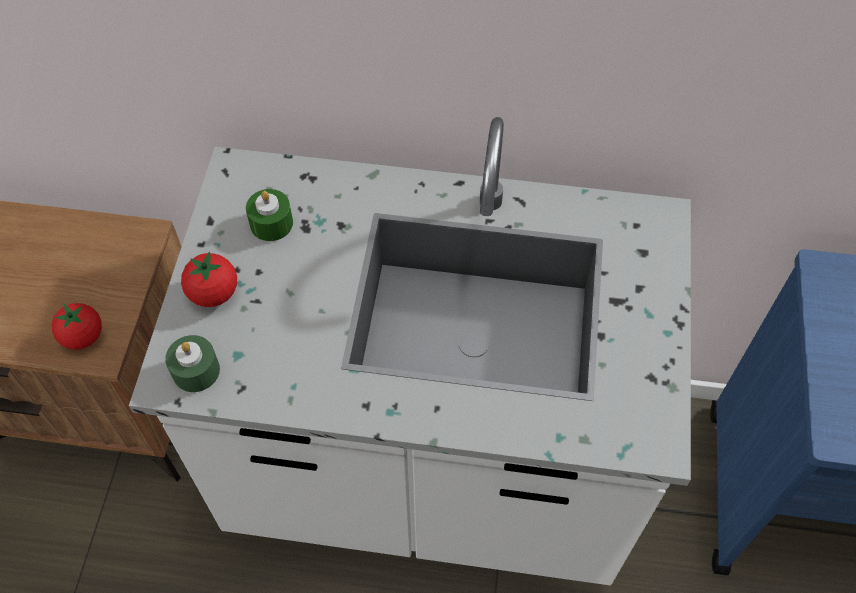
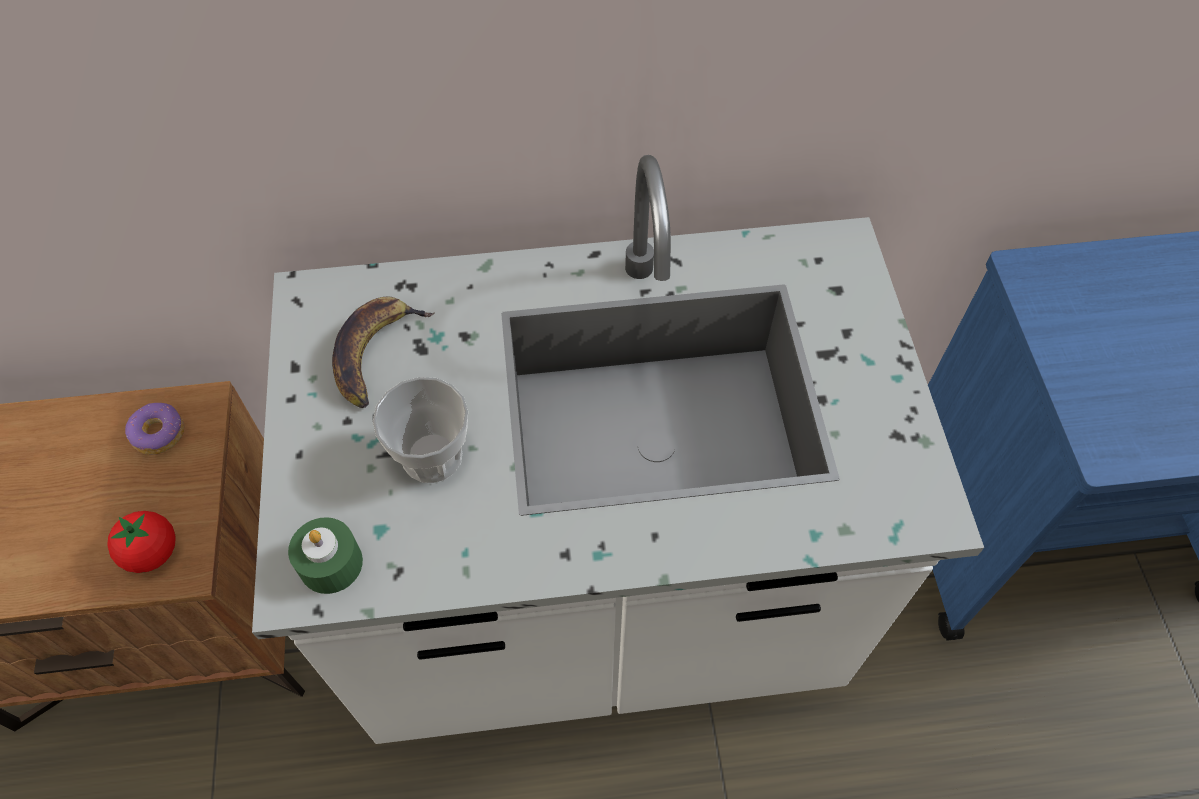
camera: 15 degrees left, 0 degrees up
(110, 248) = (159, 433): none -> donut
(213, 293) = (325, 457): tomato -> none
(271, 223) = (375, 352): green candle -> banana
(290, 310) = (432, 456): none -> cup

